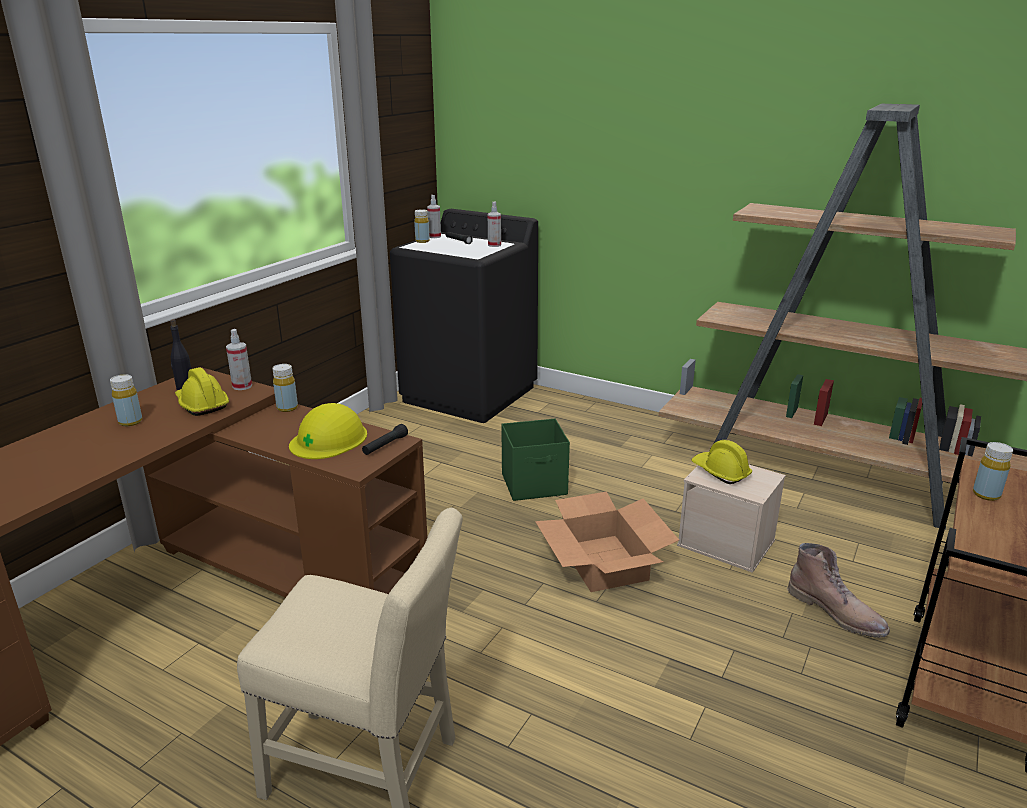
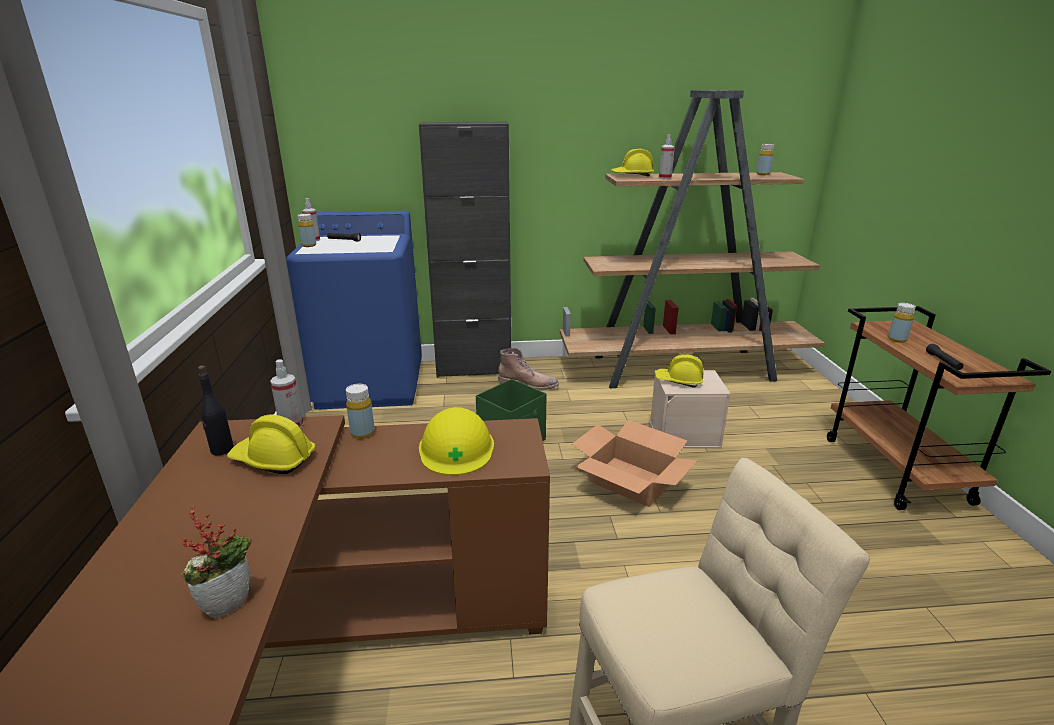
camera: 35 degrees left, 0 degrees up
(74, 472) = (229, 602): none -> potted plant
(130, 422) = (208, 511): yellow bottle -> yellow bottle (763, 174)
(385, 445) = (517, 435): black flashlight -> black flashlight (943, 362)
(470, 394) = (371, 385): black washing machine -> blue washing machine
(494, 245) = (384, 239): spray bottle -> spray bottle (665, 178)
(580, 406) = (474, 369): none -> black cabinet
(774, 209) = (632, 175): none -> yellow hard hat
(836, 612) = (791, 454): brown boot -> brown boot (528, 384)

